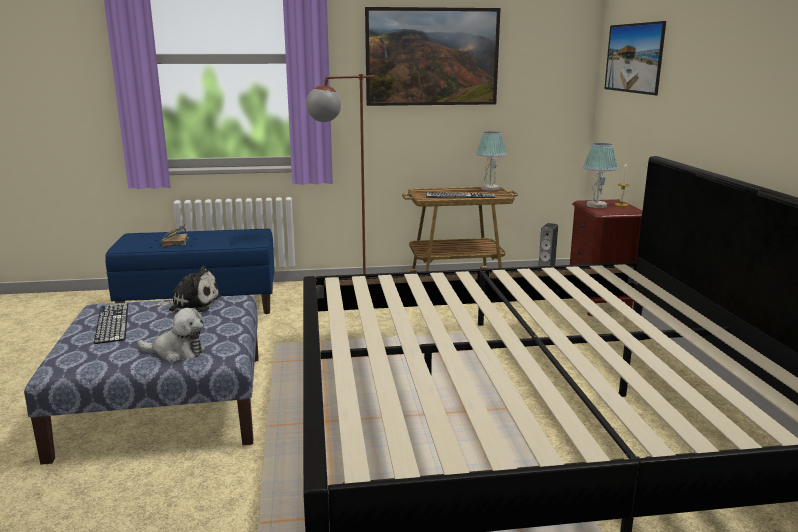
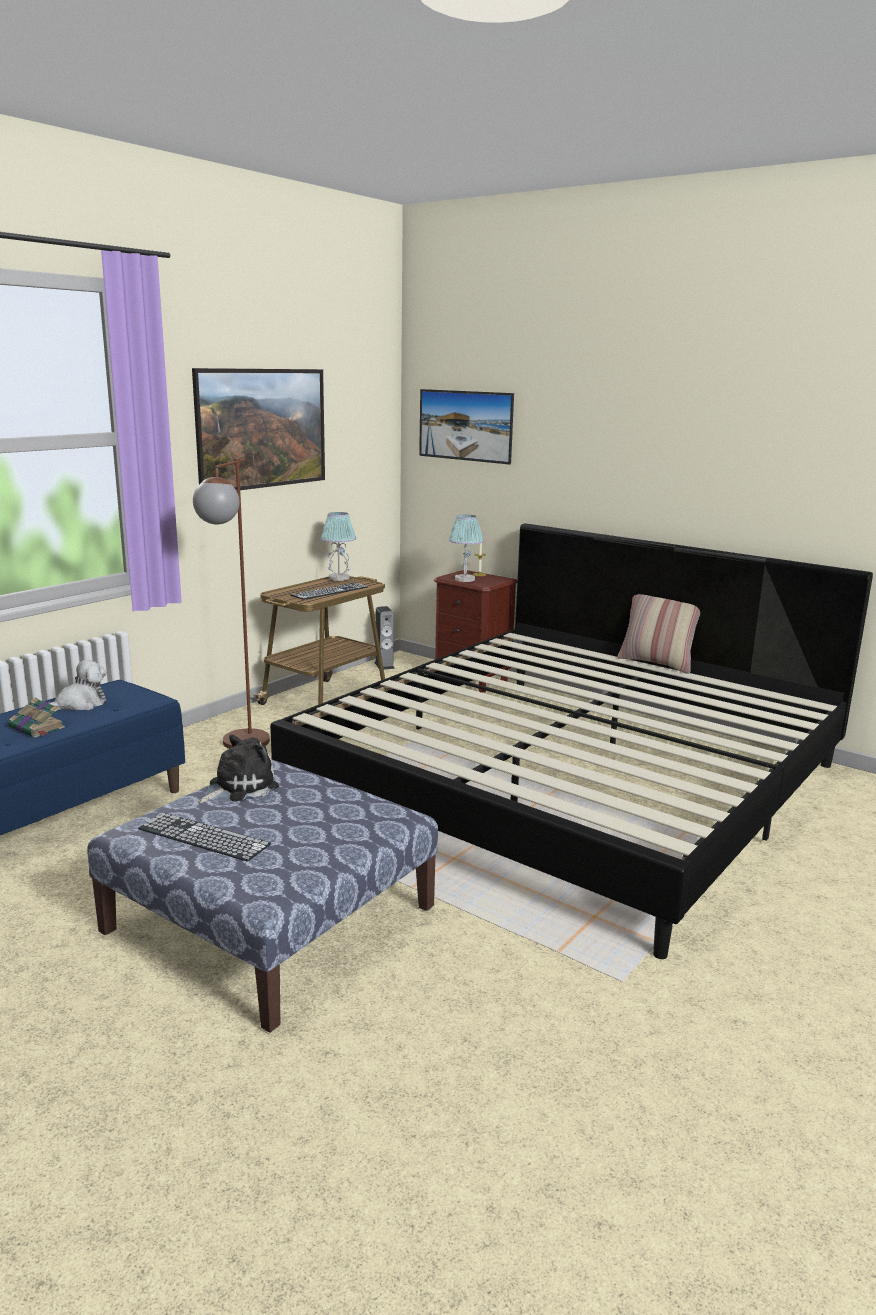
camera: 45 degrees left, 0 degrees up
(177, 352) = (354, 831): plush toy -> plush toy (79, 704)
(724, 324) = (657, 663): none -> pillow

